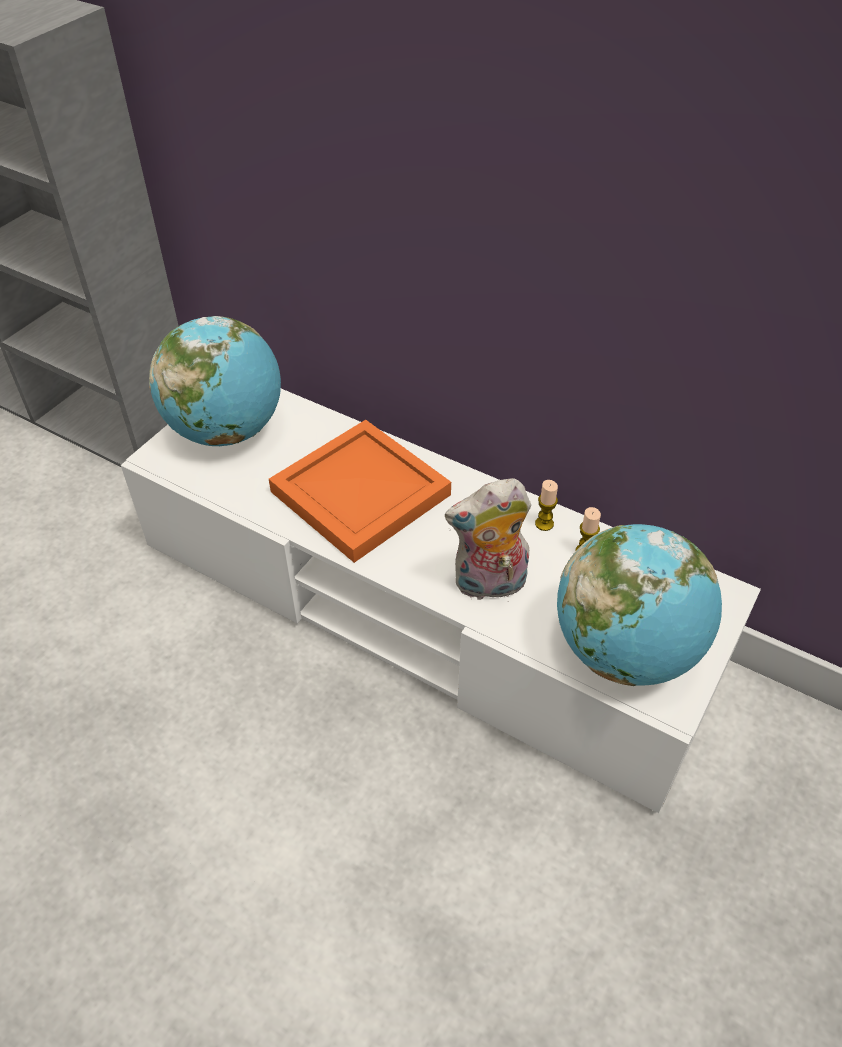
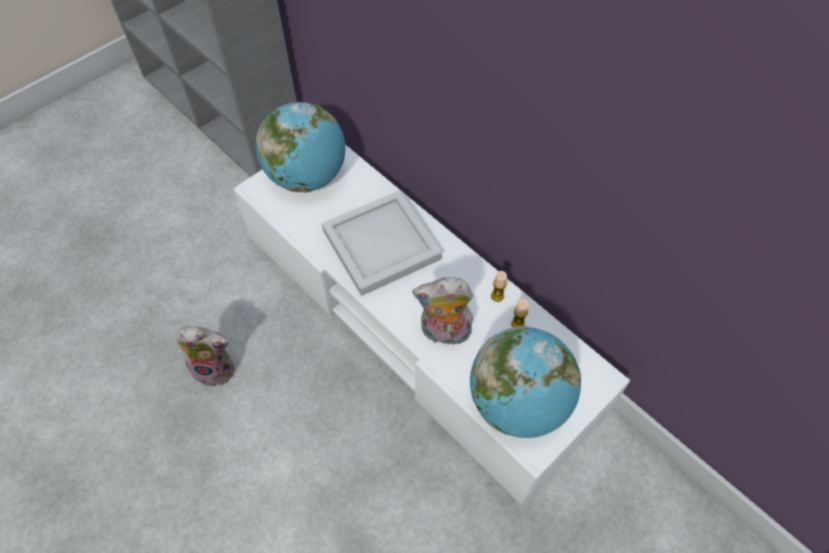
camera: 15 degrees right, 10 degrees up
(142, 735) = (216, 368): none -> plush toy
(363, 493) = (383, 245): orange tray -> white tray

